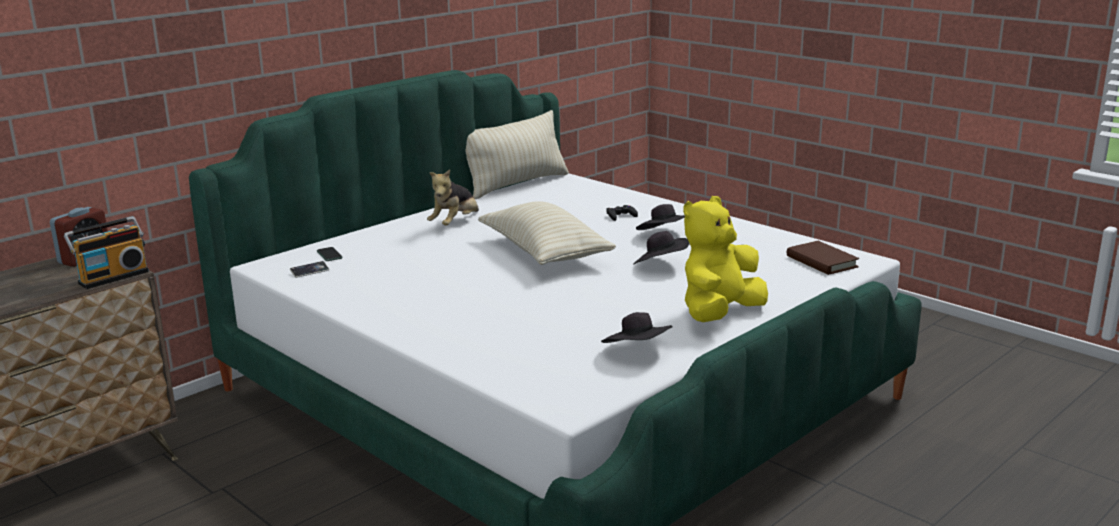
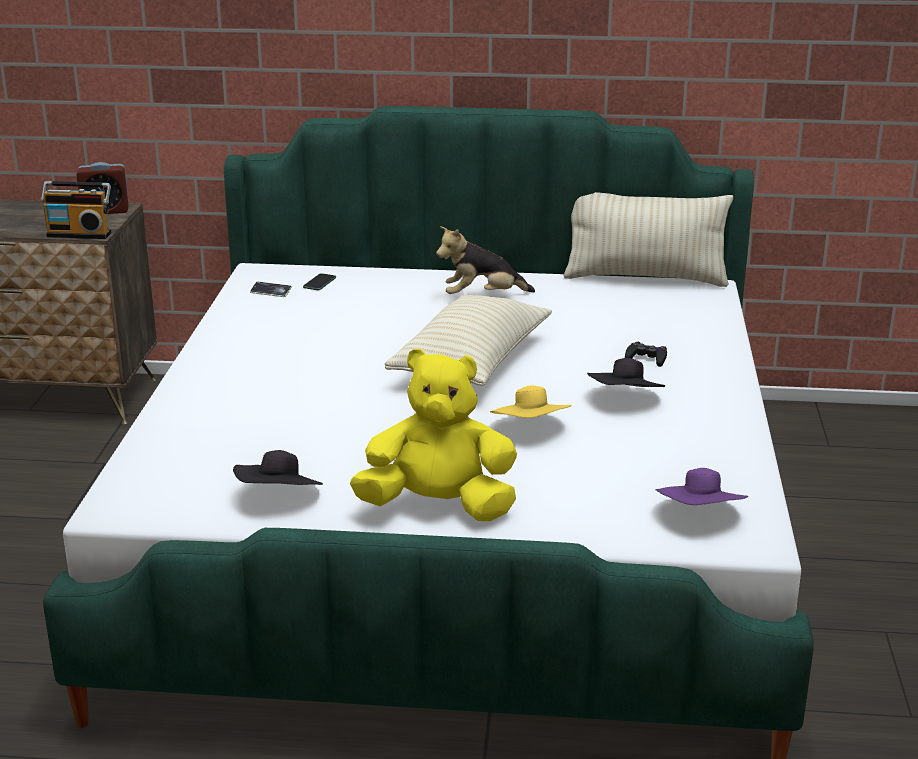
camera: 50 degrees right, 5 degrees up
(660, 265) = (531, 429): black hat -> yellow hat
(821, 262) = (700, 516): brown book -> purple hat

